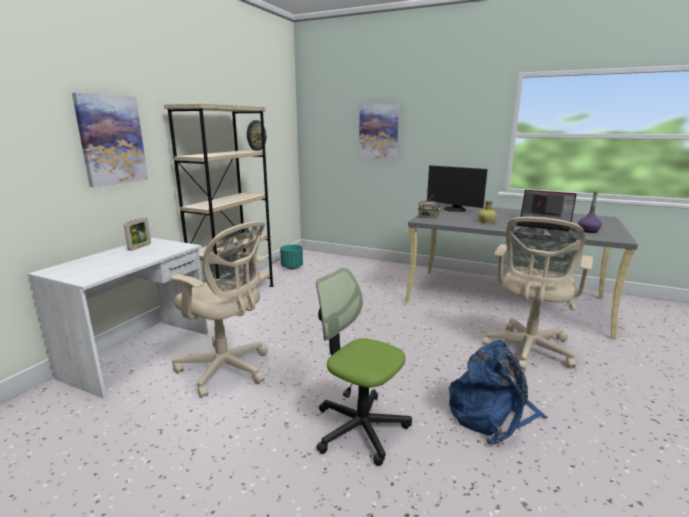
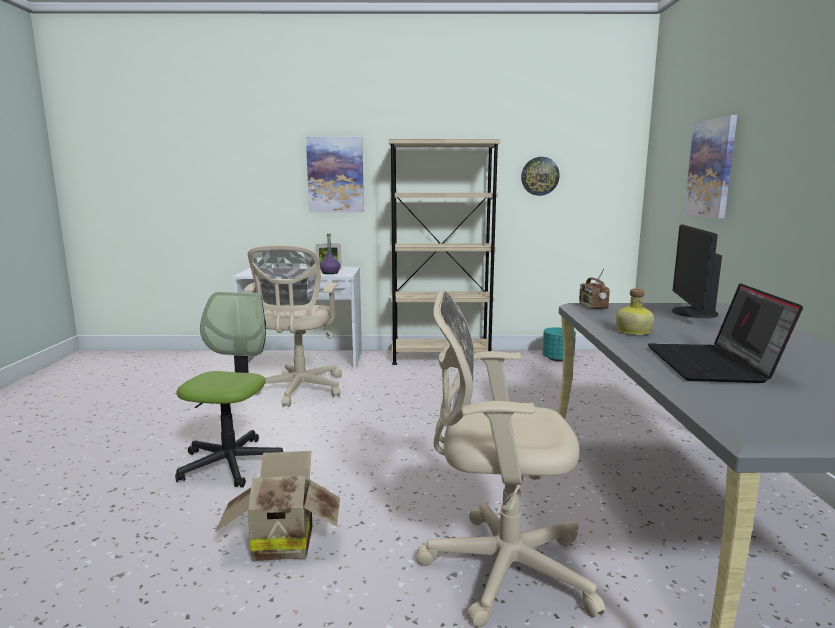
camera: 65 degrees right, 5 degrees down
(492, 415) = (282, 541): blue backpack -> cardboard box
(588, 231) = (737, 399): purple bottle -> purple bottle (330, 273)

